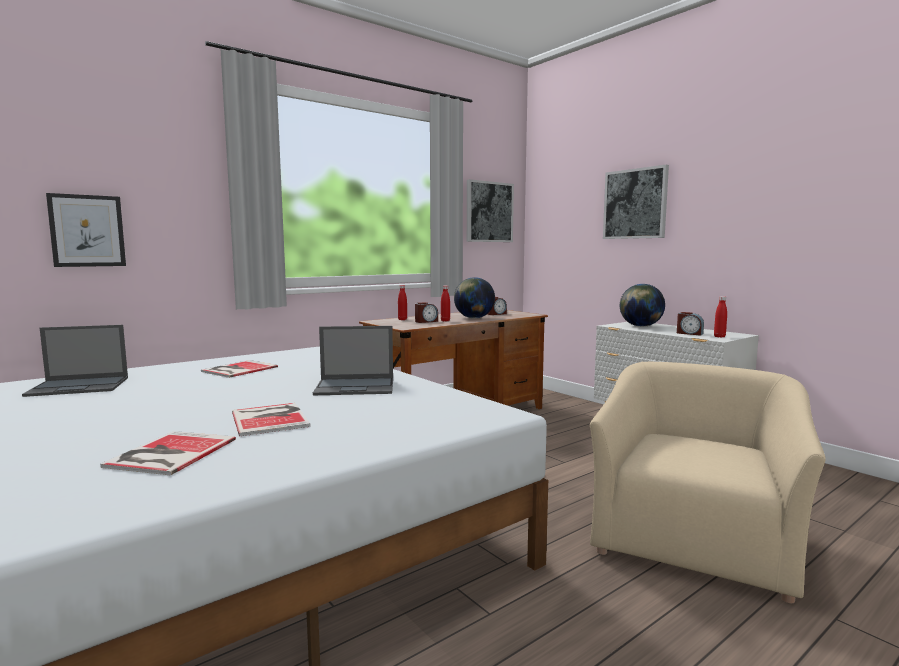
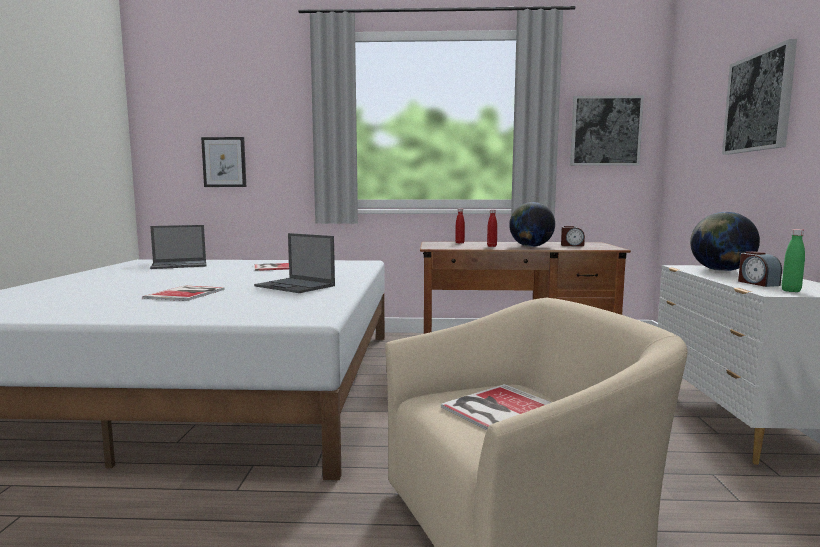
camera: 40 degrees right, 0 degrees up
(80, 386) = (180, 265): laptop -> laptop turned 45 degrees counterclockwise
(168, 453) = (92, 299): book -> book (496, 408)
(426, 321) = (471, 245): alarm clock -> none
(719, 336) = (791, 291): red bottle -> green bottle

